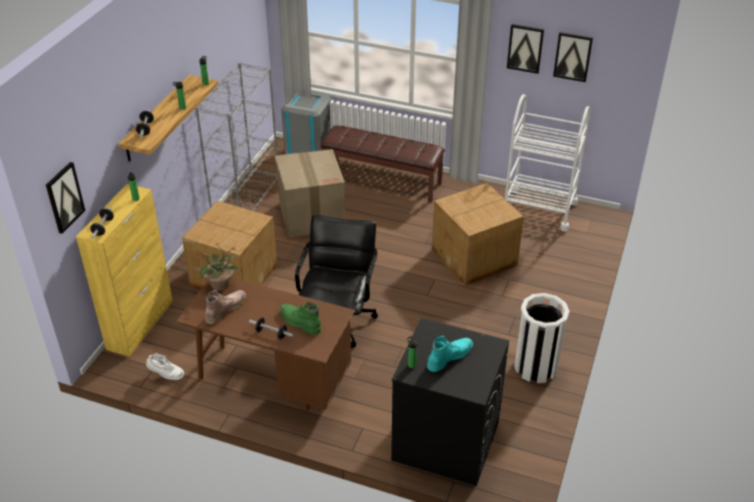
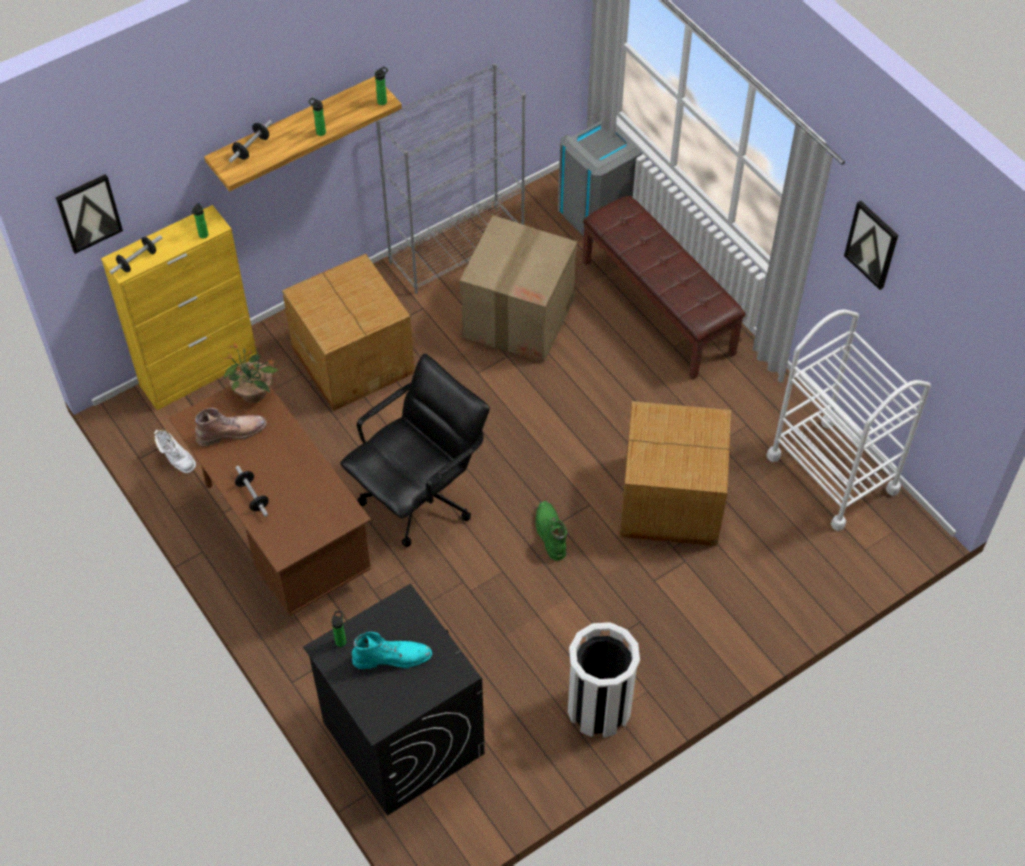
camera: 35 degrees right, 15 degrees up
(299, 322) = (295, 499): green boot -> green boot (549, 532)
(573, 56) = (927, 296): picture -> none

